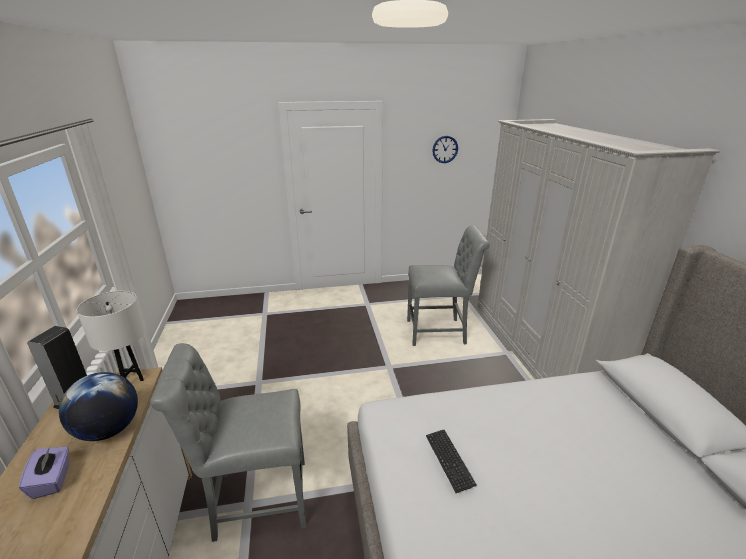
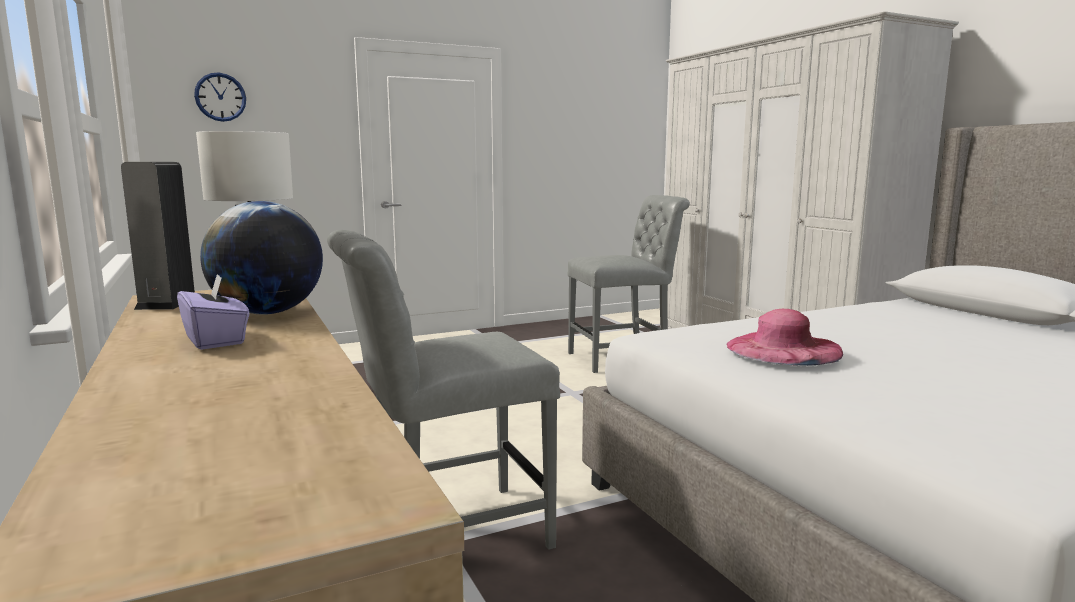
camera: 15 degrees left, 15 degrees down
(445, 149) = (584, 121): wall clock -> wall clock (220, 97)
(449, 460) = (783, 349): keyboard -> pink hat

